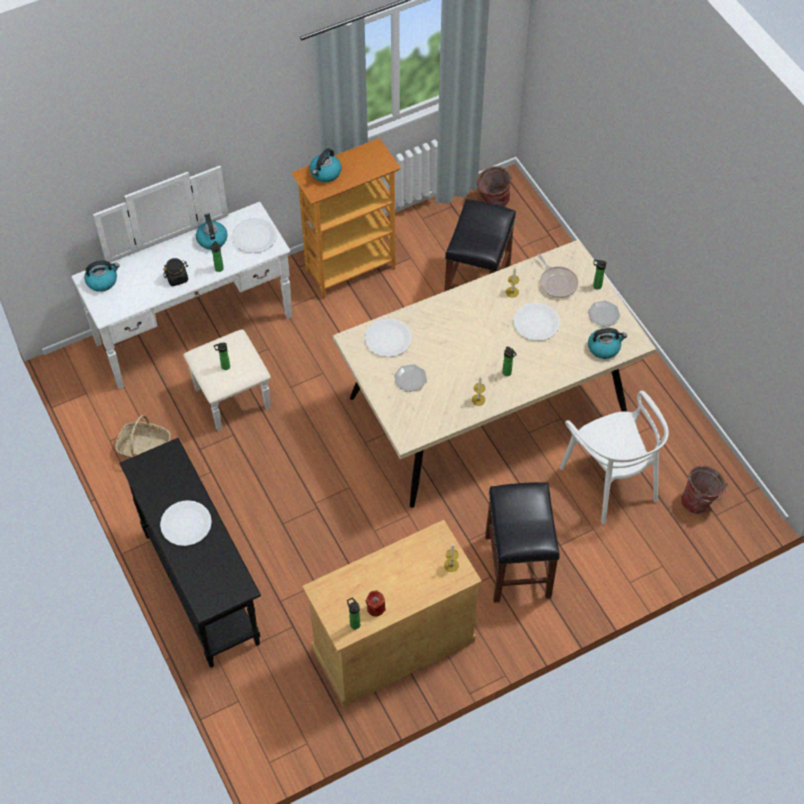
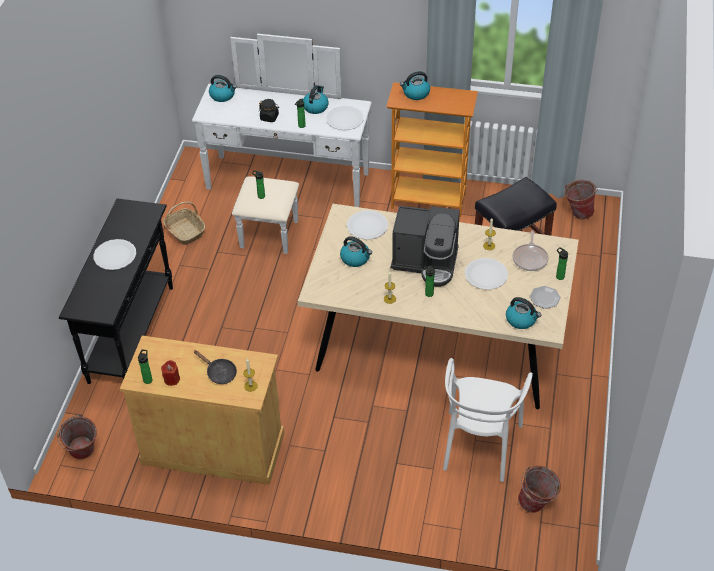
camera: 40 degrees right, 10 degrees down
(280, 736) = (83, 454): none -> bucket
(410, 379) = (355, 258): plate -> kettle
(411, 572) = (219, 373): none -> black frying pan
(475, 343) = (426, 262): none -> coffee machine
(517, 565) = (351, 455): black stool -> none

